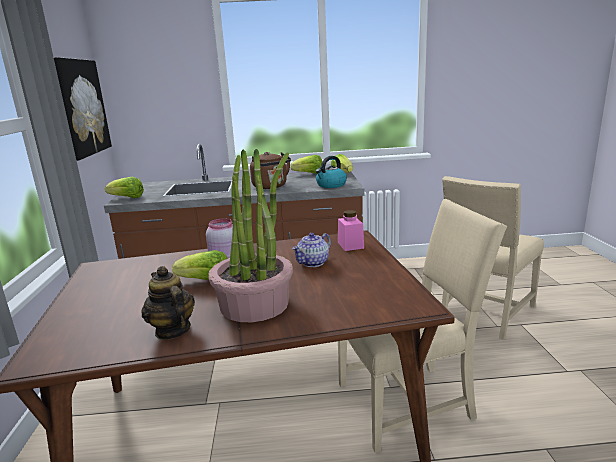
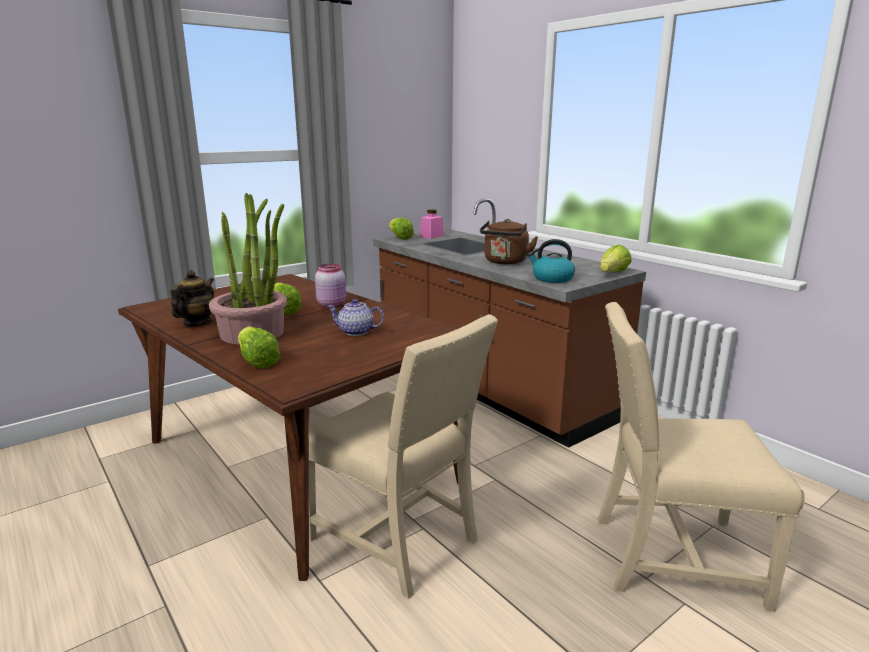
camera: 55 degrees right, 0 degrees up
(81, 107) = (404, 146): picture -> none
(309, 174) = (584, 263): lettuce -> lettuce (257, 362)
(350, 245) = (419, 335): pink jar -> pink jar (431, 236)

